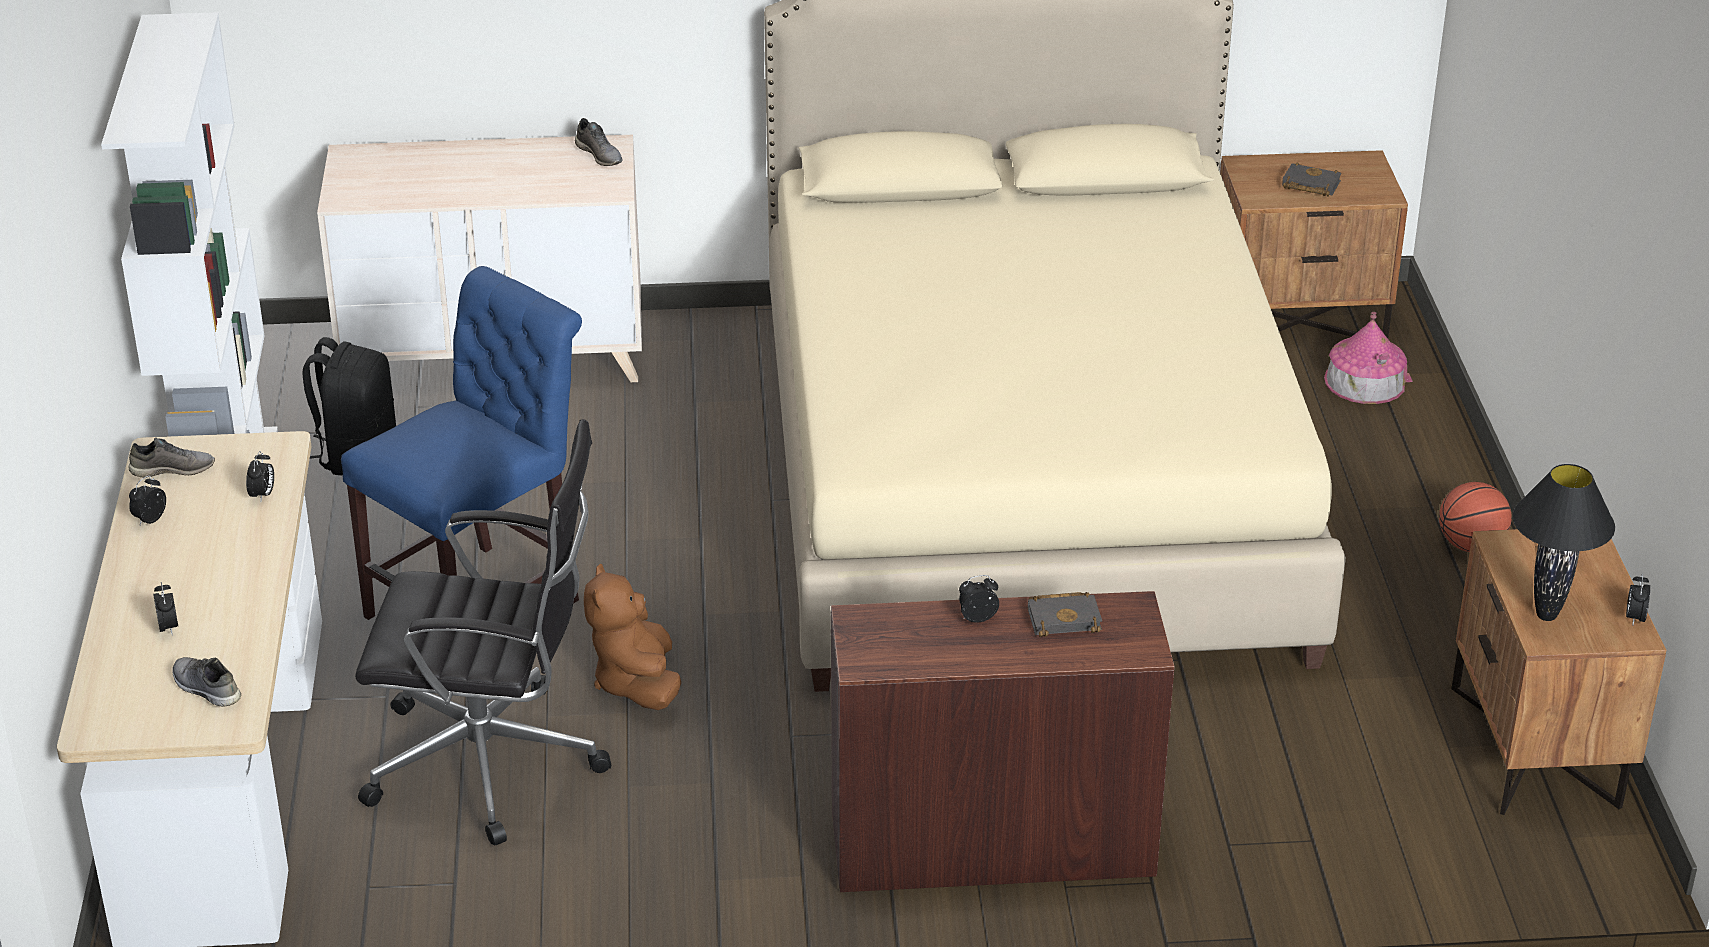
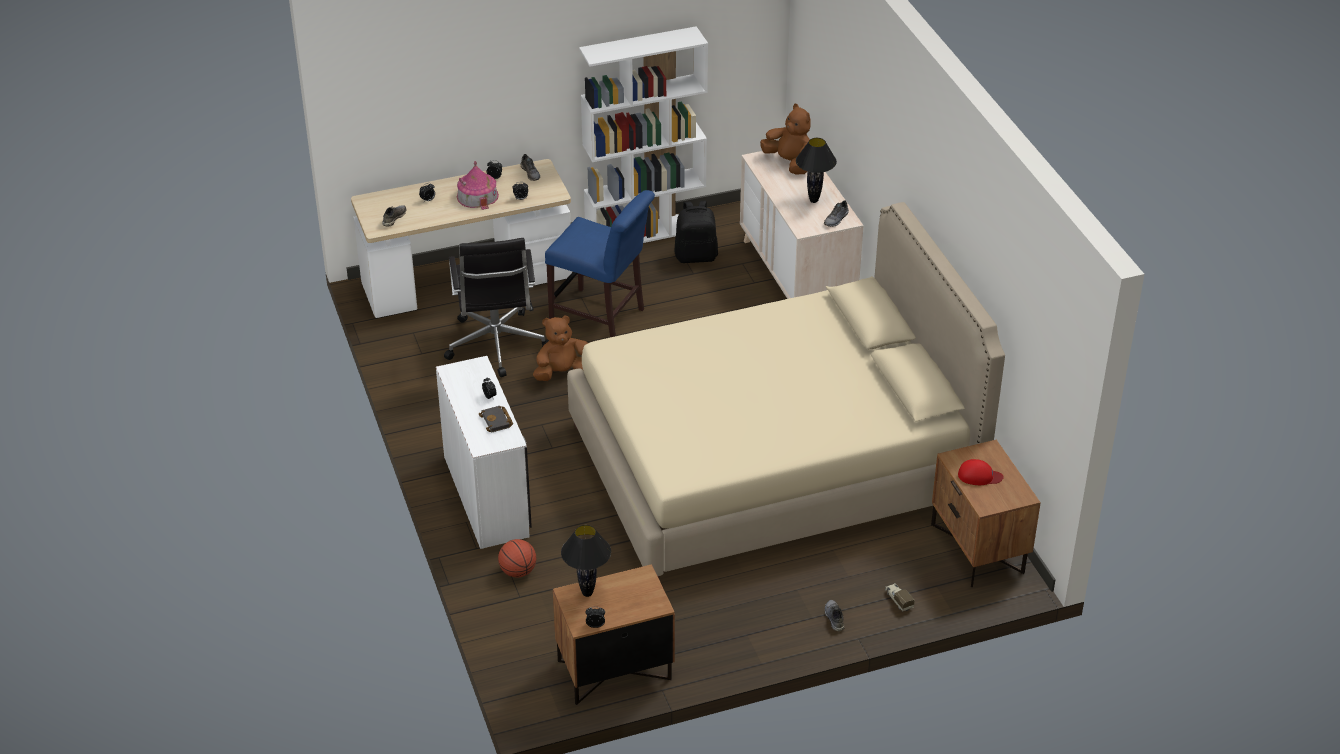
camera: 75 degrees right, 5 degrees up
(386, 169) = (789, 163): none -> brown plush toy
(526, 165) = (814, 200): none -> black table lamp
(990, 842) = (488, 495): brown desk -> white desk
(1309, 185) = (979, 476): black book -> red cap
(1365, 381) = (926, 581): toy house -> toy house (477, 196)
(1404, 415) = (898, 600): none -> toy truck
(1435, 484) = (833, 618): none -> grey shoe
(1470, 546) = (780, 636): basketball -> basketball (518, 571)

